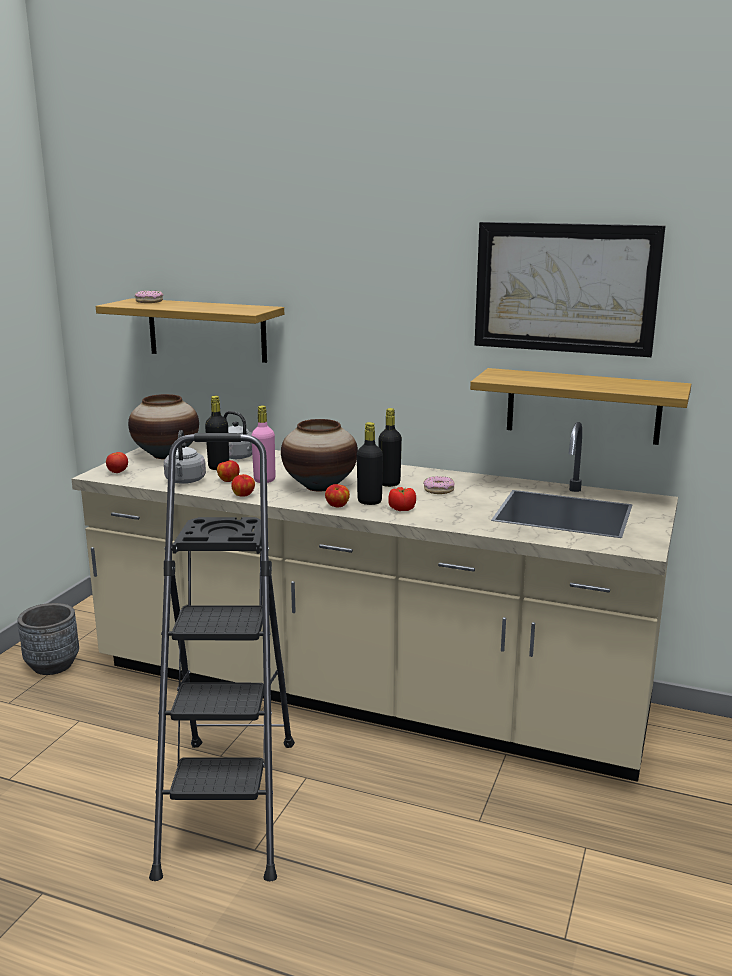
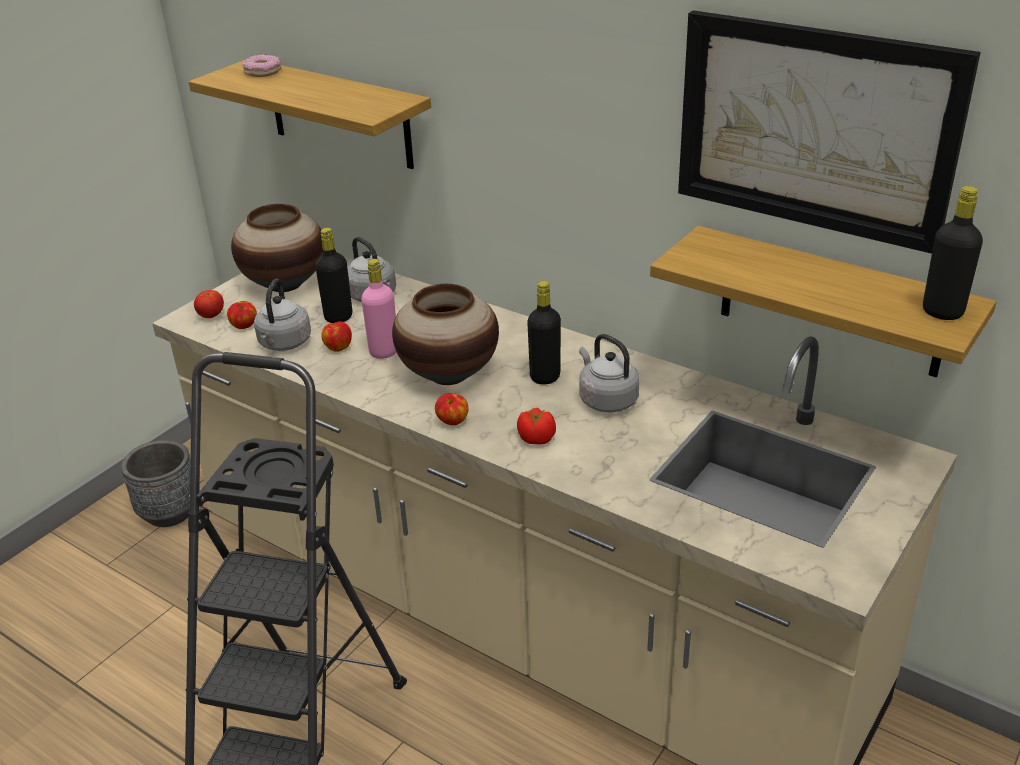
camera: 15 degrees right, 15 degrees up
(244, 495) = (343, 384): apple -> apple (244, 326)
(369, 501) = (500, 416): black bottle -> black bottle (942, 312)
(438, 490) = (606, 400): donut -> grey kettle

